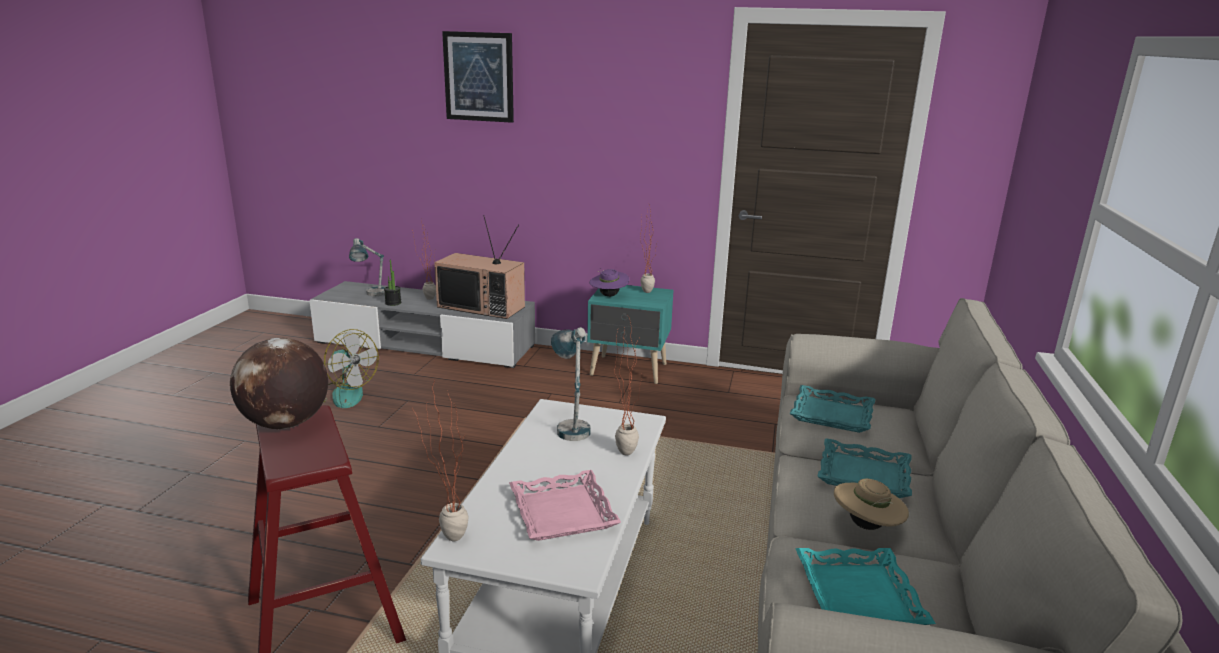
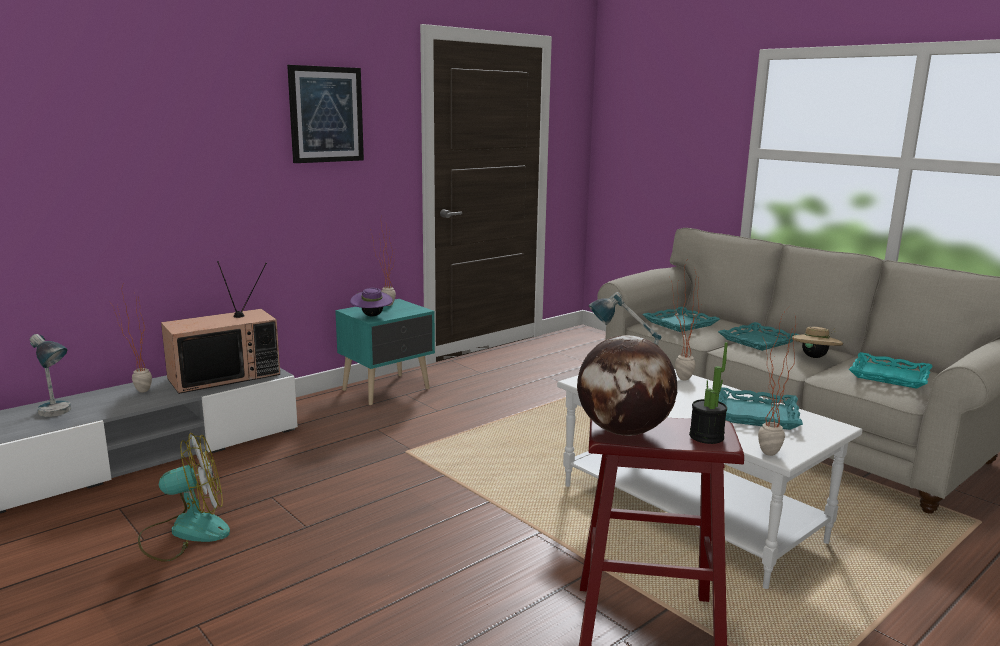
camera: 55 degrees left, 5 degrees down
(393, 303) = (112, 409): potted plant -> potted plant (706, 437)
(479, 77) = (168, 93): picture -> picture (326, 114)
(563, 512) = (756, 414): pink tray -> turquoise tray

